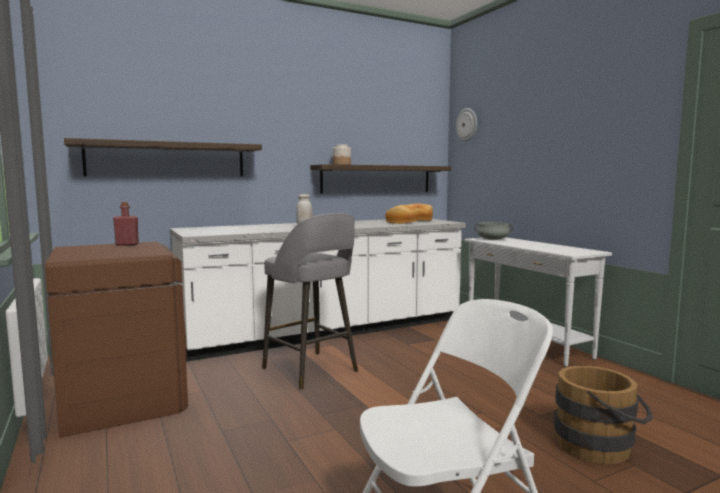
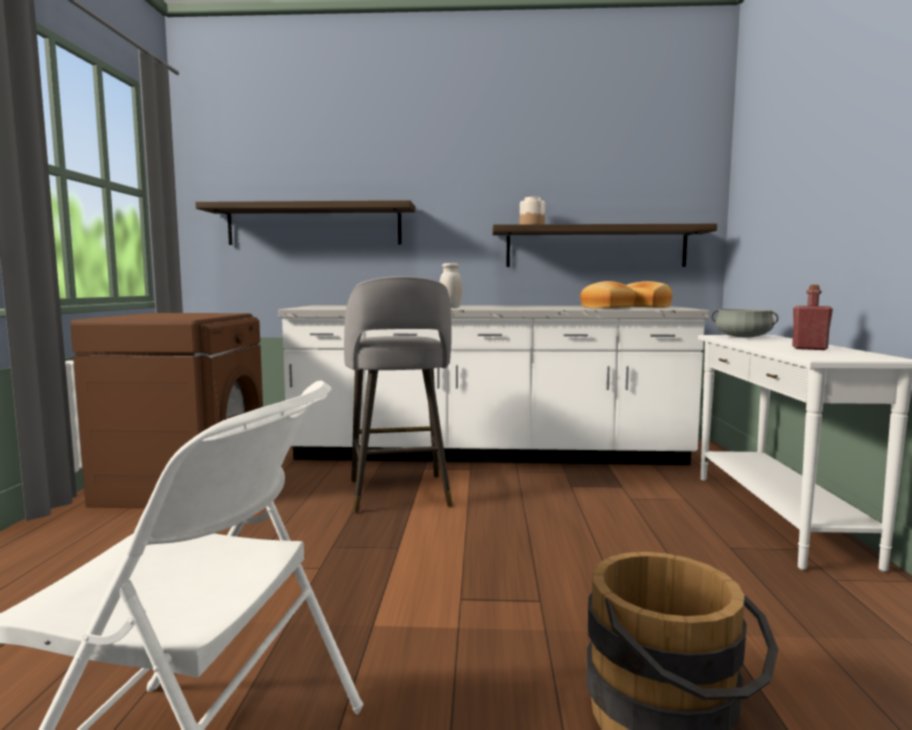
camera: 30 degrees right, 0 degrees up
(127, 244) = (208, 313): red bottle -> red bottle (809, 349)
(467, 125) = (748, 154): wall clock -> none

